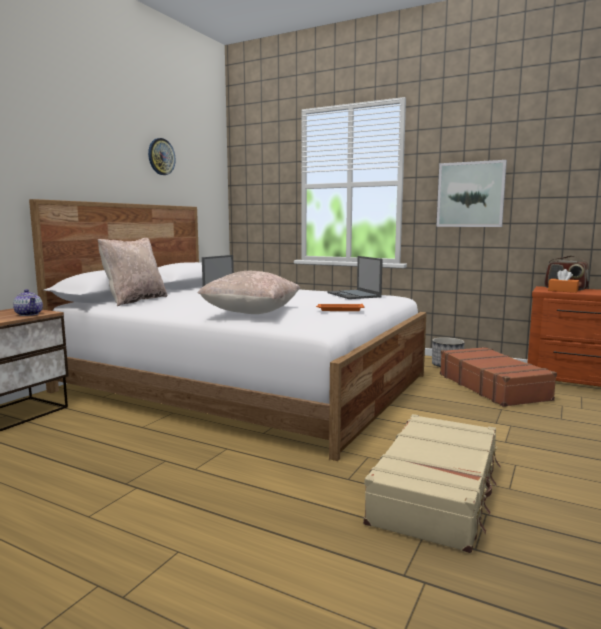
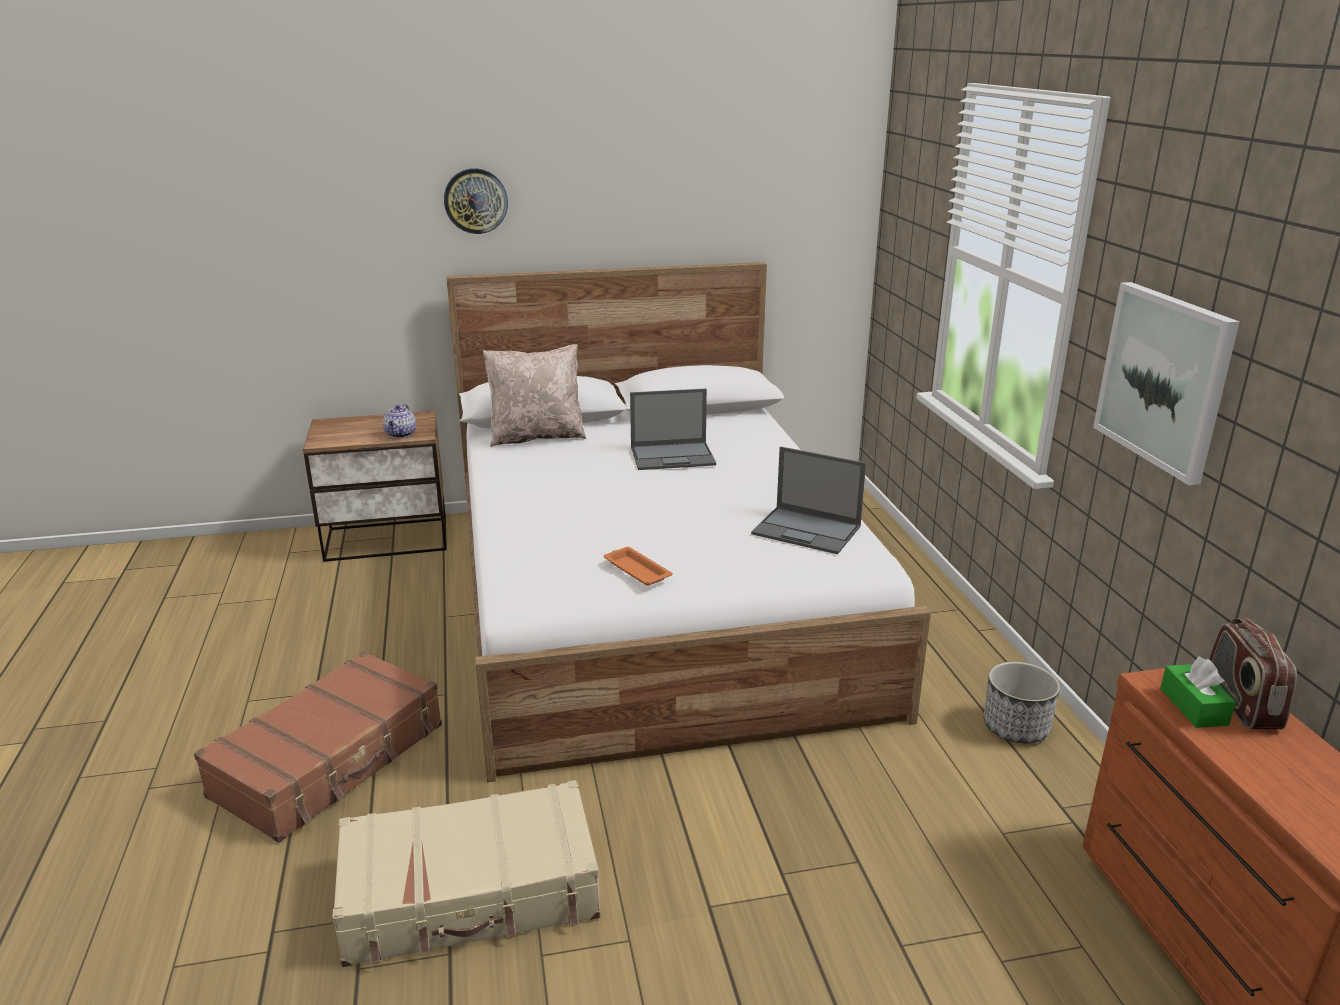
camera: 50 degrees right, 15 degrees up
(161, 156) = (700, 180): wall clock -> wall clock (476, 201)
(251, 313) = (537, 529): beige pillow -> none
(354, 295) = (807, 530): laptop -> laptop turned 90 degrees counterclockwise
(493, 387) = (970, 817): brown suitcase -> brown suitcase (331, 761)
(563, 291) = (1193, 707): orange tissue box -> green tissue box

